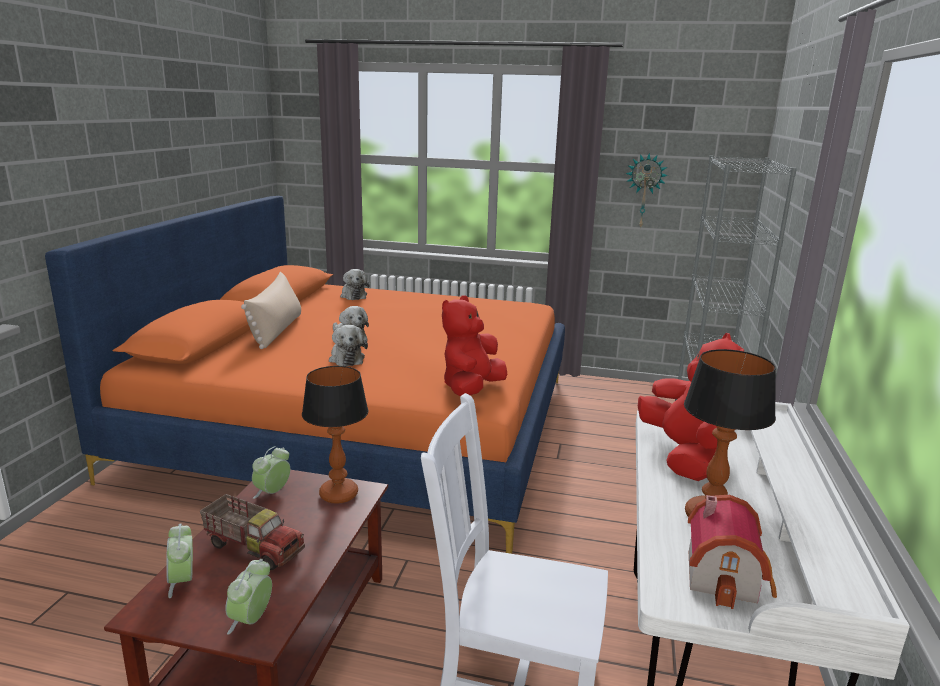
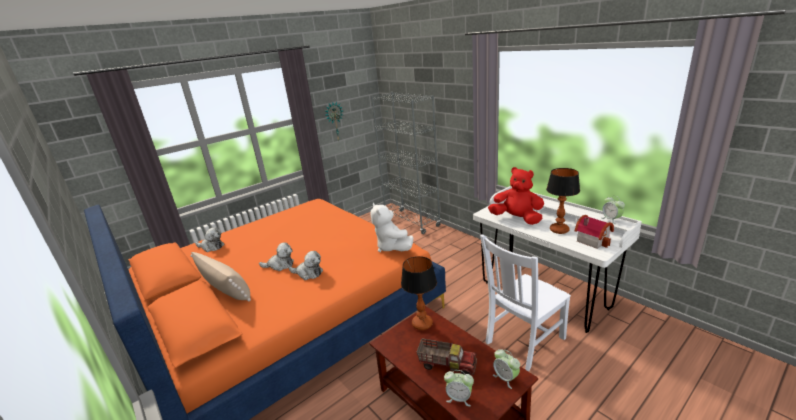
camera: 50 degrees left, 5 degrees up
(254, 547) = (447, 364): toy truck -> toy truck turned 45 degrees clockwise
(272, 493) = (400, 346): alarm clock -> alarm clock (611, 219)
(471, 389) = (392, 247): red plush toy -> white plush toy

